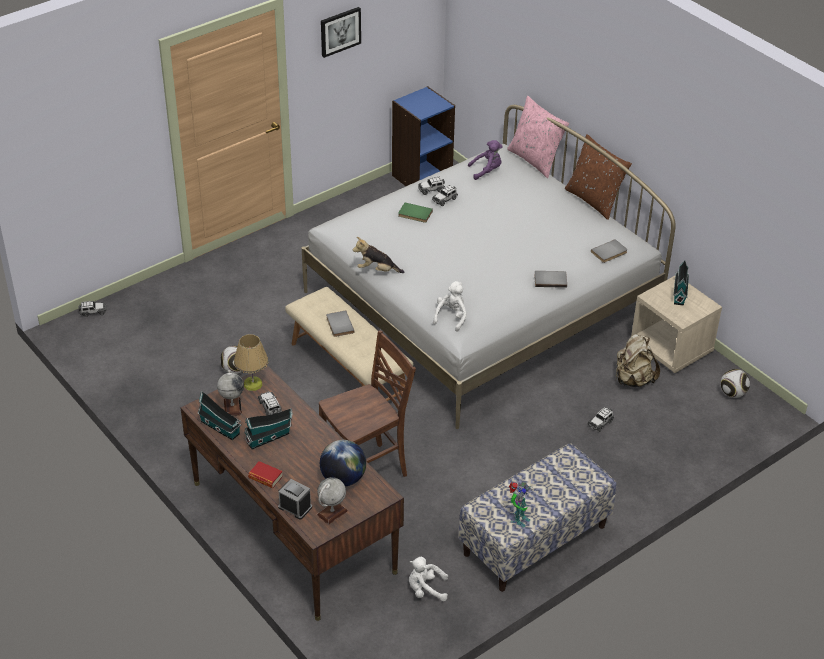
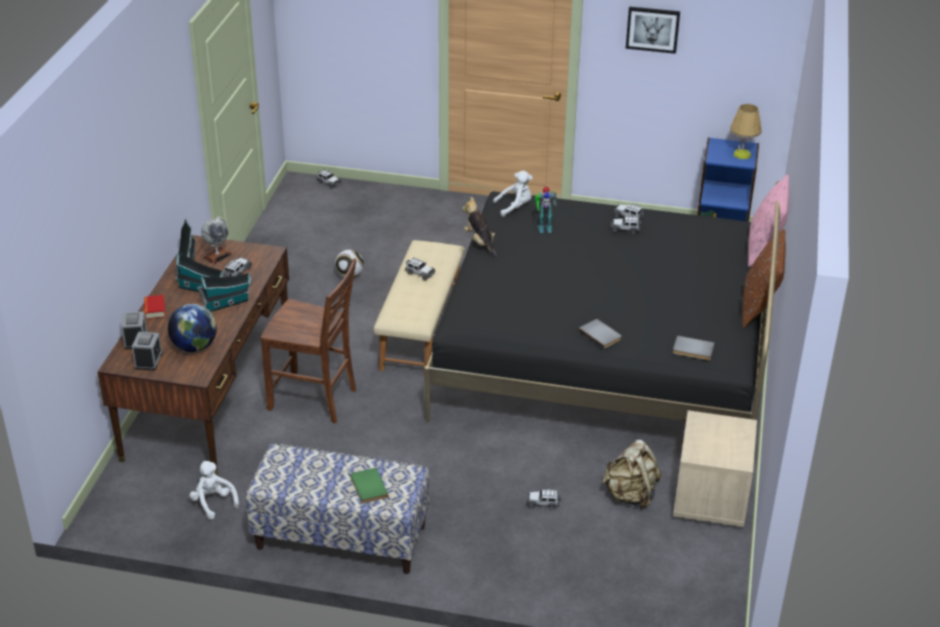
camera: 50 degrees right, 5 degrees down
(252, 384) = (255, 251): table lamp -> table lamp (742, 154)
(332, 513) = (148, 360): globe -> alarm clock
(338, 325) = (419, 273): grey book -> toy car
(414, 214) = (581, 224): green book -> green book (367, 487)
(451, 317) = (474, 308): white plush toy -> white plush toy (515, 207)
(481, 304) = (604, 354): white bed -> black bed
(486, 171) = (701, 231): purple plush toy -> none
(518, 519) = (291, 483): toy robot -> toy robot (544, 227)
(680, 292) = (733, 434): toy house -> toy house (227, 303)
(732, 393) = (703, 573): football -> none

